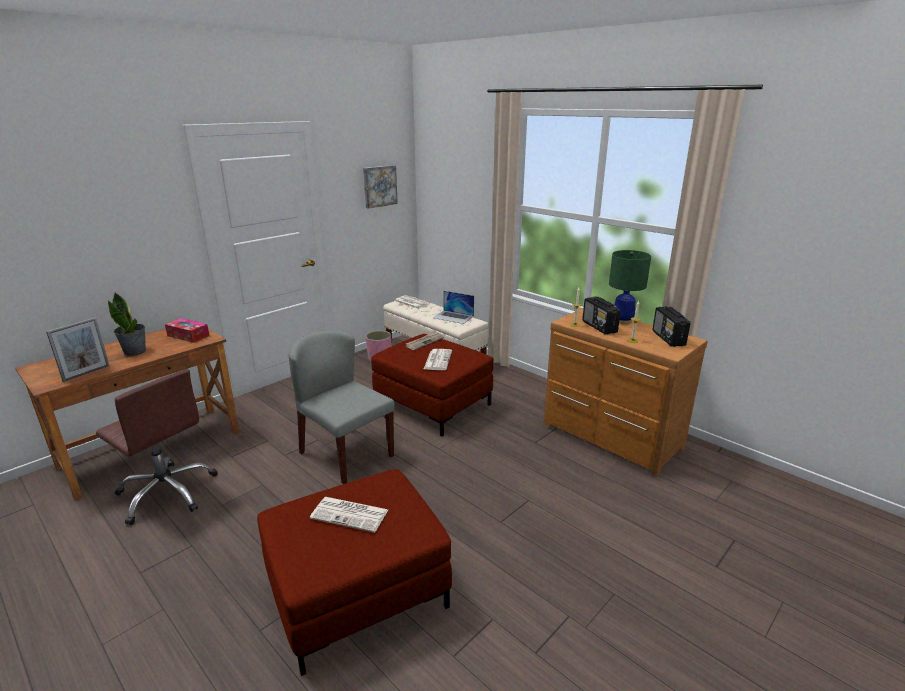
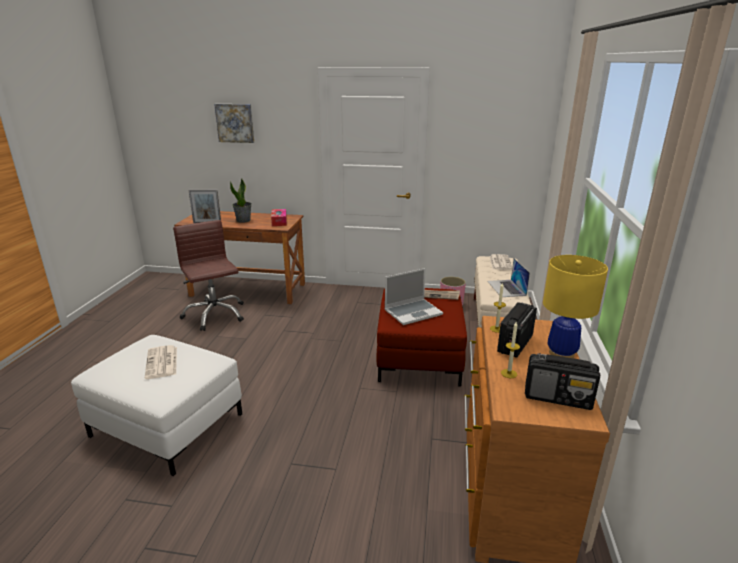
camera: 55 degrees right, 0 degrees up
(167, 492) = (214, 315): brown office chair -> brown office chair turned 150 degrees clockwise
(346, 454) = (308, 351): grey chair -> none
(356, 593) = (166, 425): red ottoman -> white ottoman
(379, 186) = (501, 137): picture -> picture (235, 123)
(437, 360) = (413, 312): newspaper -> laptop
(622, 321) = (561, 353): green table lamp -> yellow table lamp
(668, 338) = (558, 398): radio -> radio turned 120 degrees counterclockwise

